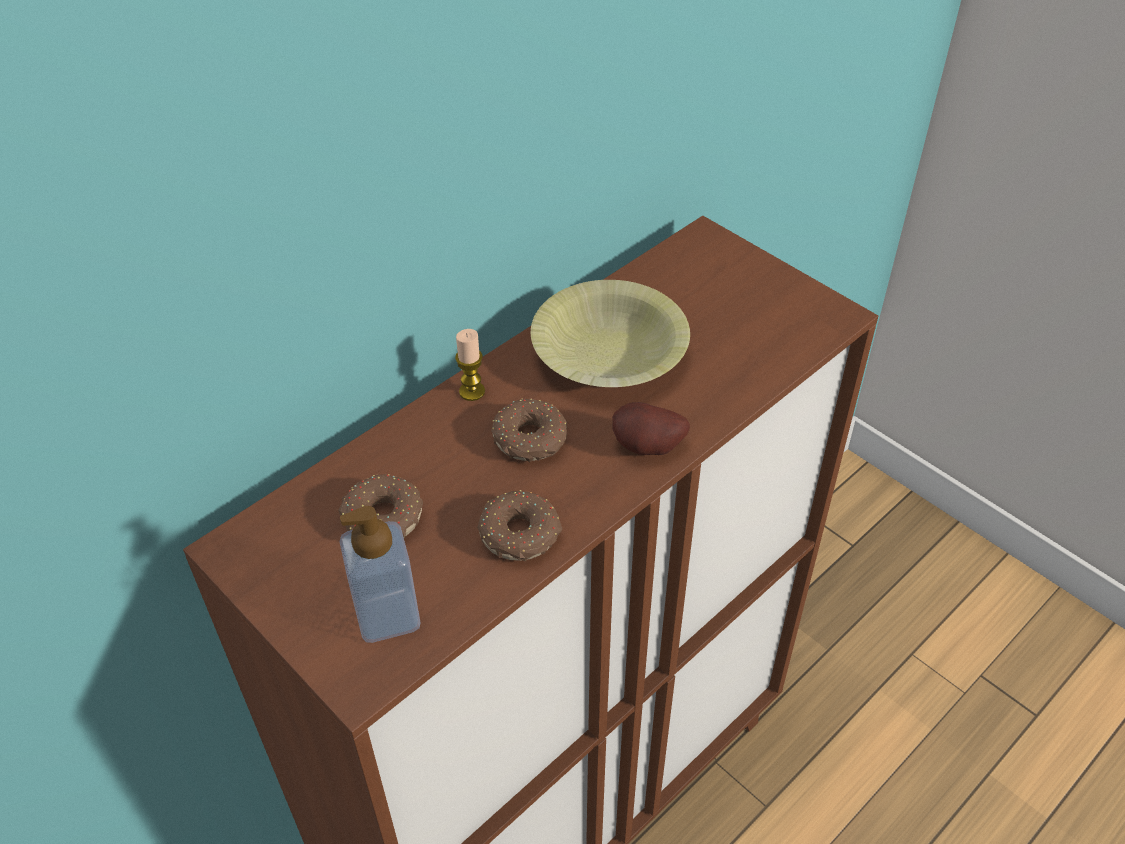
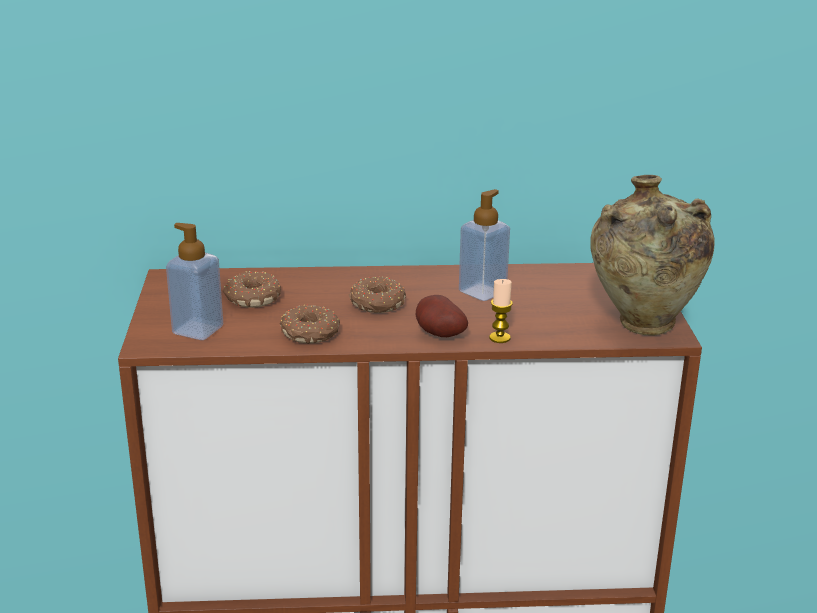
camera: 40 degrees right, 20 degrees down
(472, 391) = (377, 275): candle -> candle (499, 338)
(609, 353) = (482, 291): yellow bowl -> soap dispenser
(806, 319) = (642, 328): none -> beige vase

